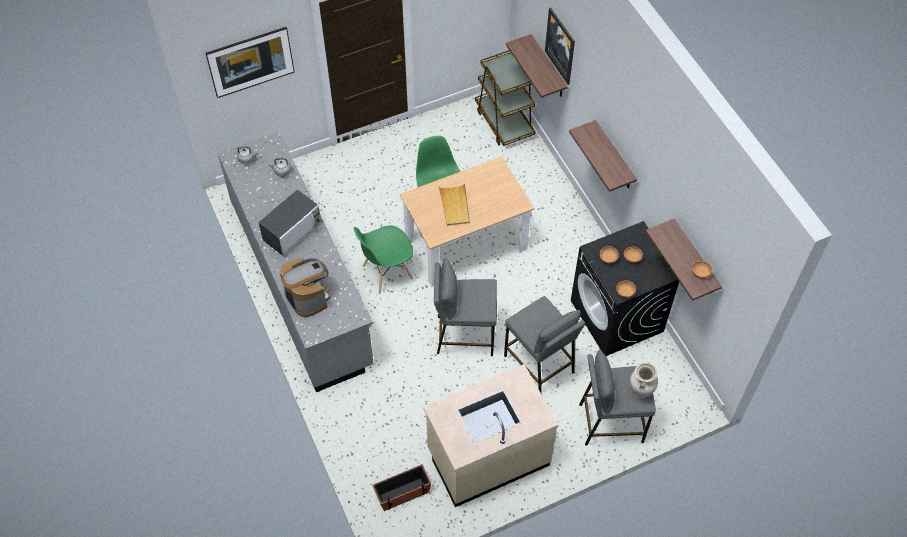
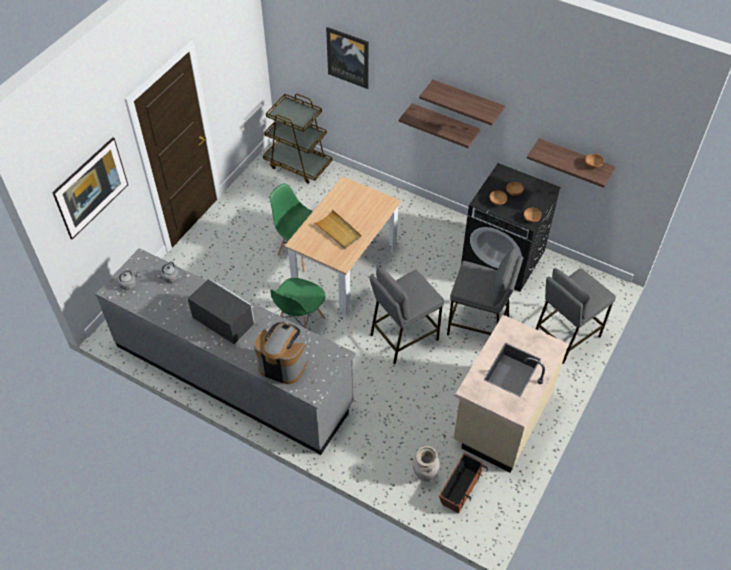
camera: 35 degrees left, 5 degrees down
(293, 232) = (223, 321): microwave -> microwave turned 60 degrees counterclockwise
(548, 68) = (334, 88): shelf -> shelf (467, 101)
(640, 392) = (595, 289): beige vase -> beige vase (424, 475)

